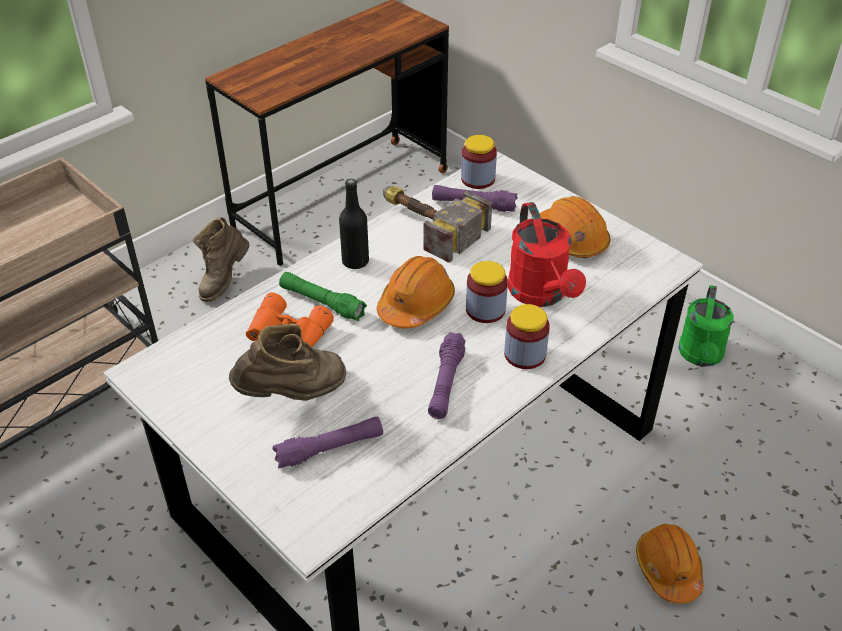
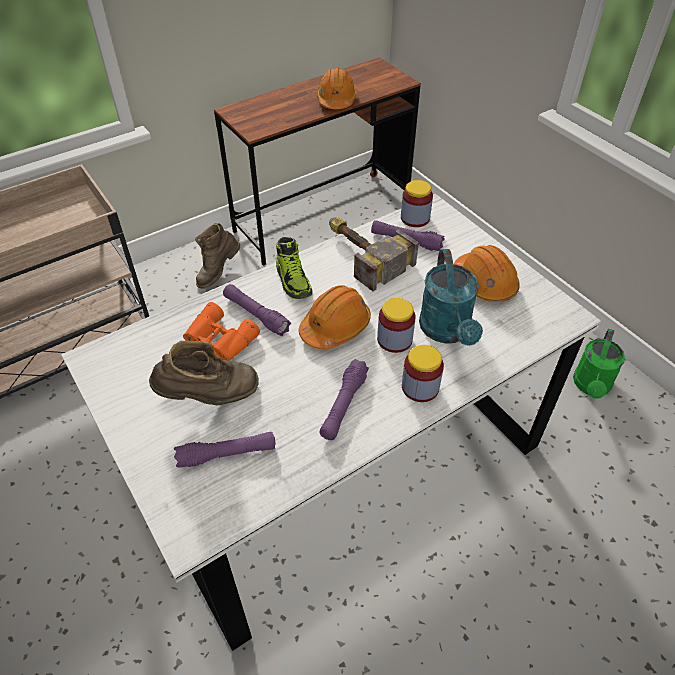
camera: 10 degrees right, 5 degrees up
(322, 303) = (256, 315): green flashlight -> purple flashlight
(355, 261) = (293, 281): black bottle -> shoe
(541, 295) = (447, 332): red watering can -> turquoise watering can
(668, 569) = (529, 576): orange hard hat -> orange hard hat (336, 100)

